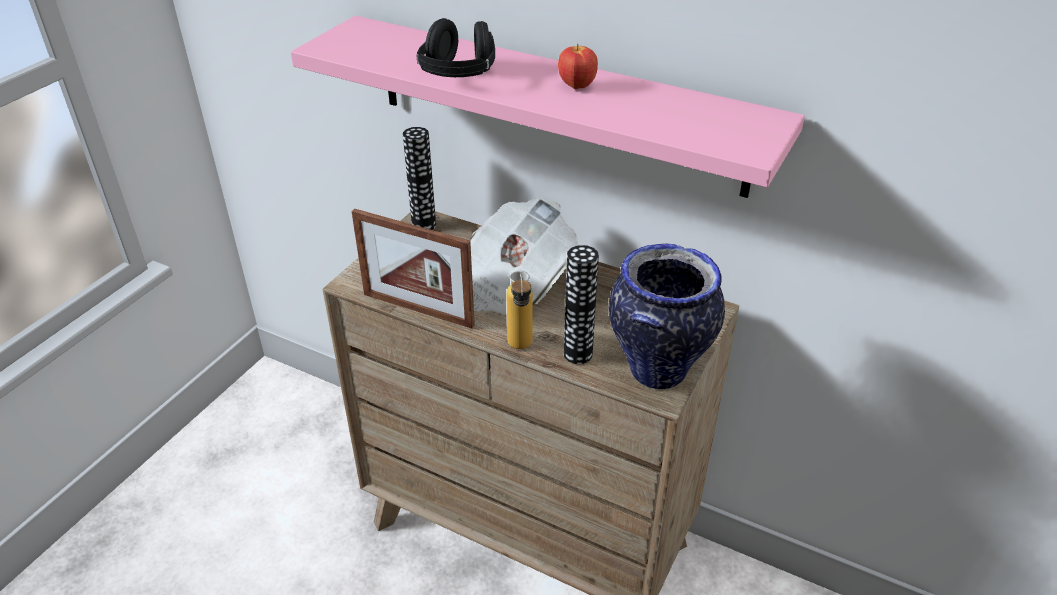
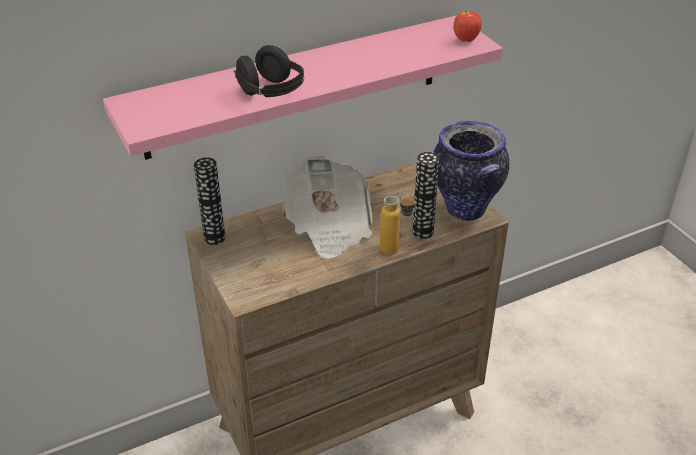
camera: 55 degrees left, 0 degrees up
(418, 309) = (310, 279): picture frame -> none
(576, 86) = (341, 60): apple -> apple (466, 40)

